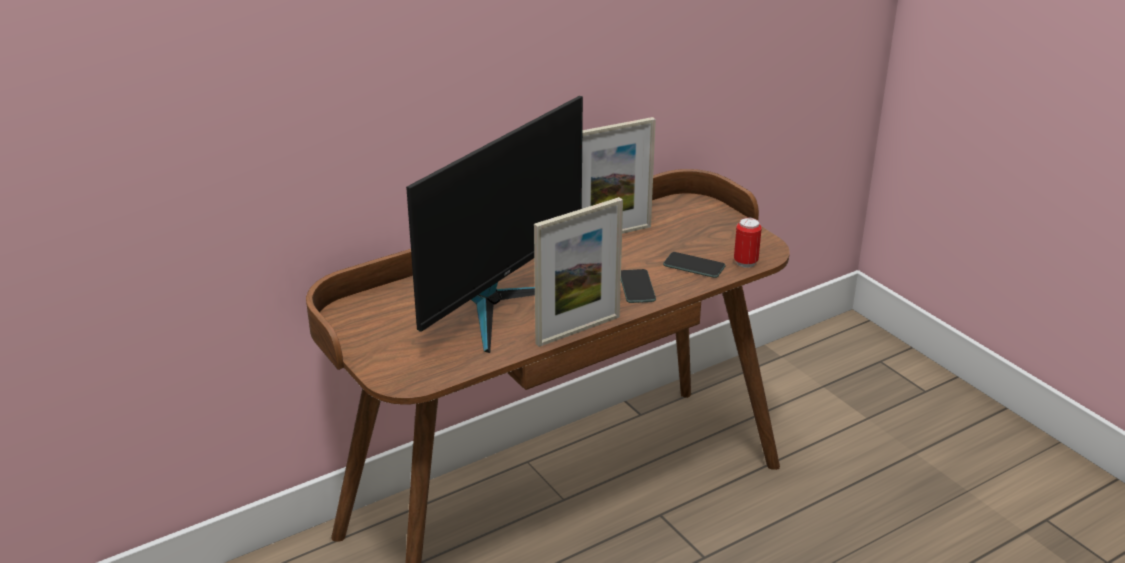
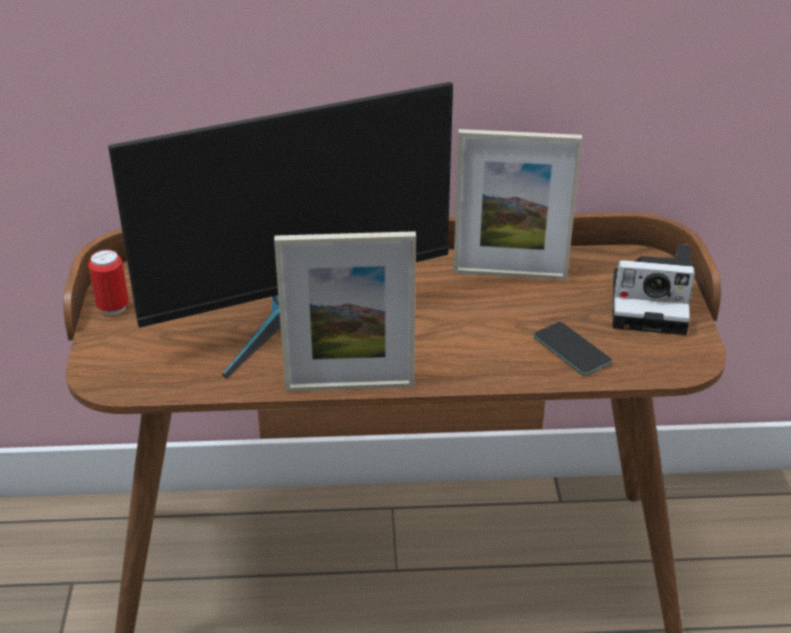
camera: 30 degrees right, 5 degrees up
(637, 287) = (473, 354): phone -> none
(716, 226) = (653, 304): none -> camera
(745, 262) = (644, 367): can -> can (113, 307)

